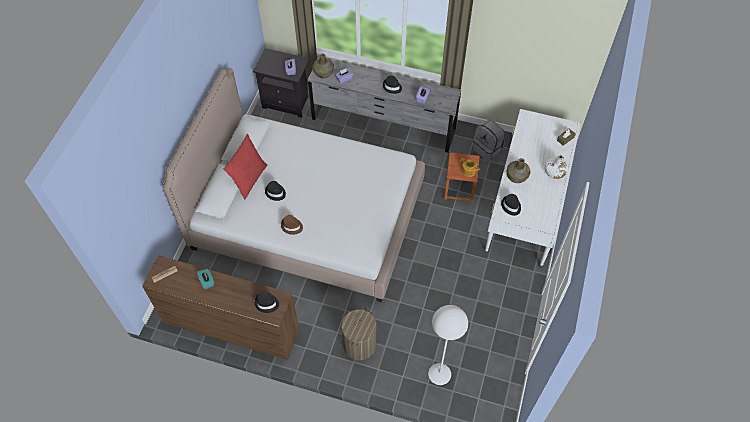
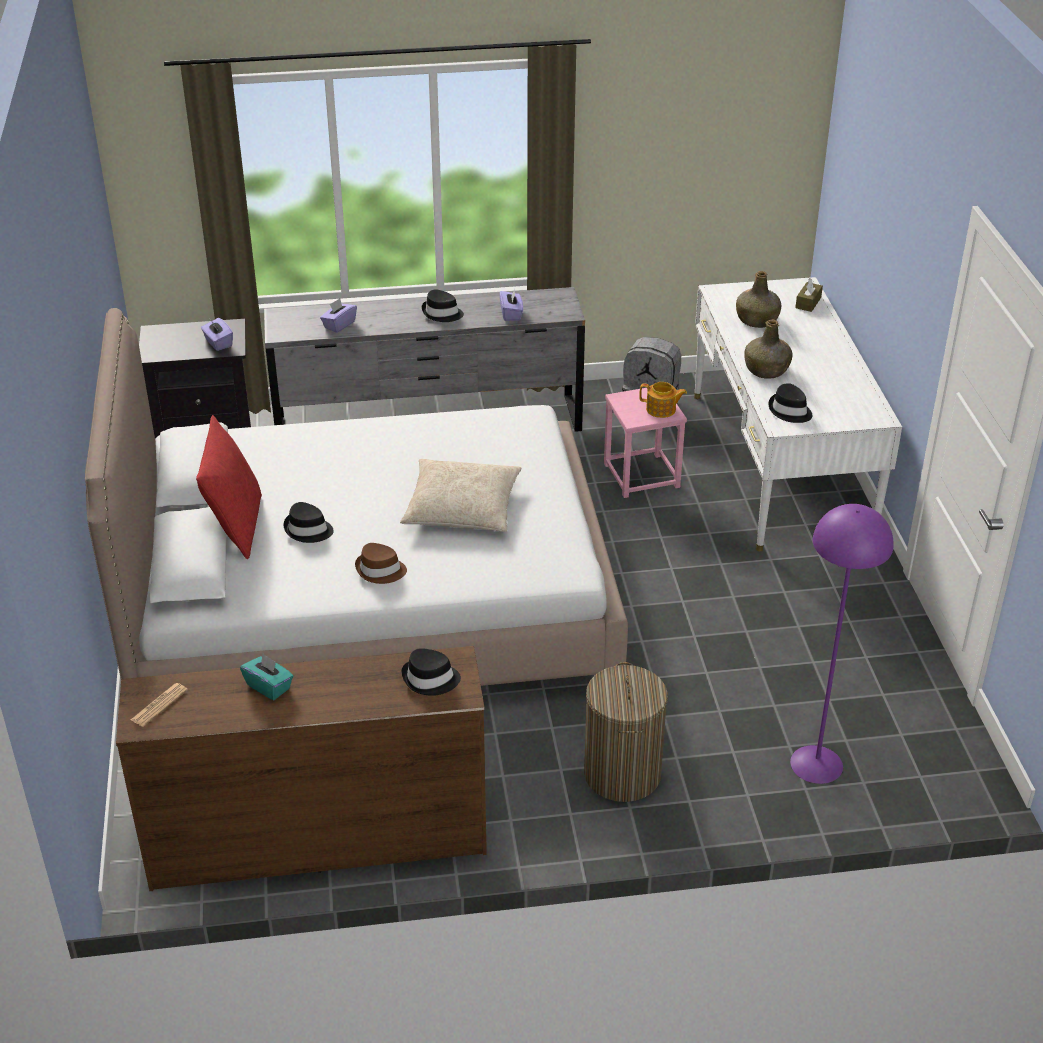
camera: 25 degrees left, 20 degrees down
(324, 72) = (292, 326): green bottle -> green bottle (757, 320)
(342, 204) = (462, 507): none -> beige pillow
(439, 374) = (816, 764): white floor lamp -> purple floor lamp
(459, 189) = (640, 475): brown stool -> pink stool
(554, 172) = (826, 348): white bottle -> none

